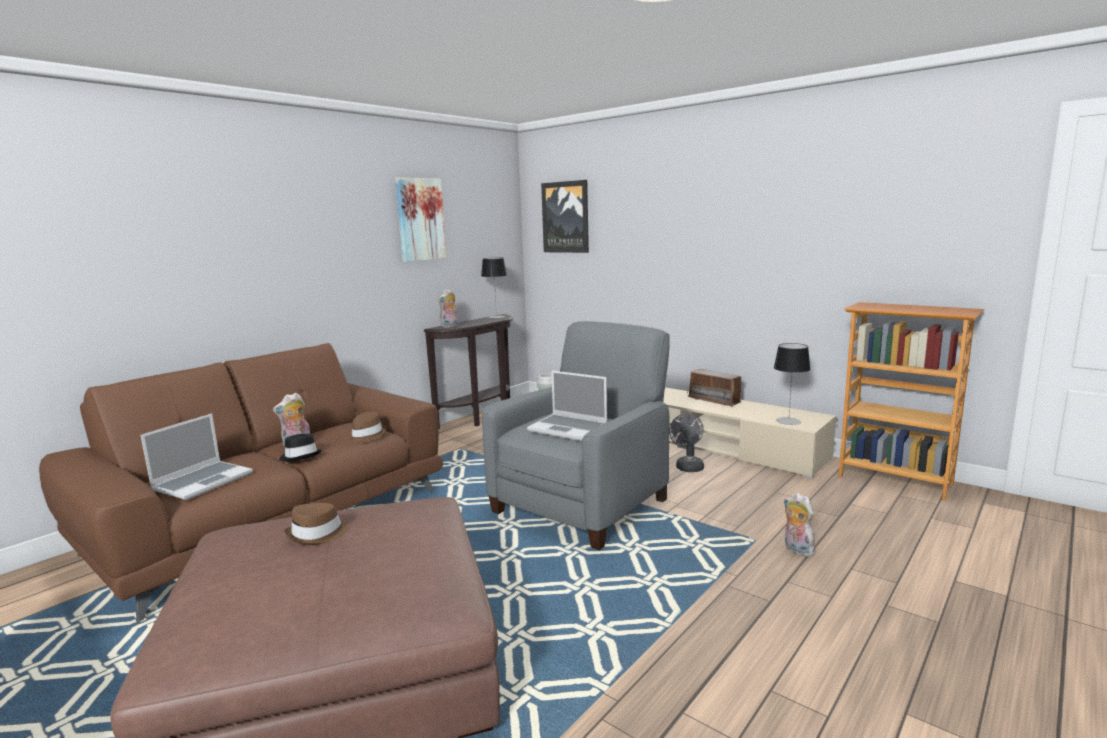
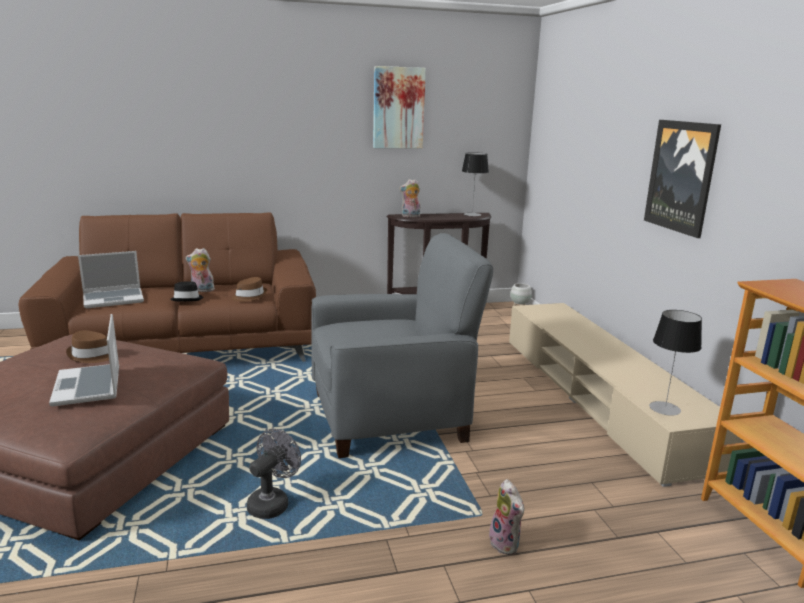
camera: 35 degrees right, 5 degrees up
(565, 217) = (561, 116): picture -> picture (681, 176)
(569, 429) = (365, 337): laptop -> laptop (89, 387)
(688, 465) = (546, 419): grey fan -> grey fan (272, 503)
(714, 400) = (627, 359): radio -> none
(796, 549) = (506, 544): plush toy -> plush toy turned 150 degrees clockwise

